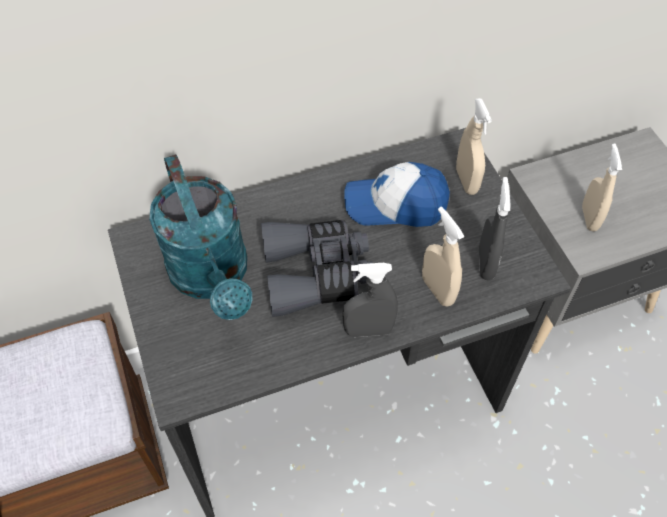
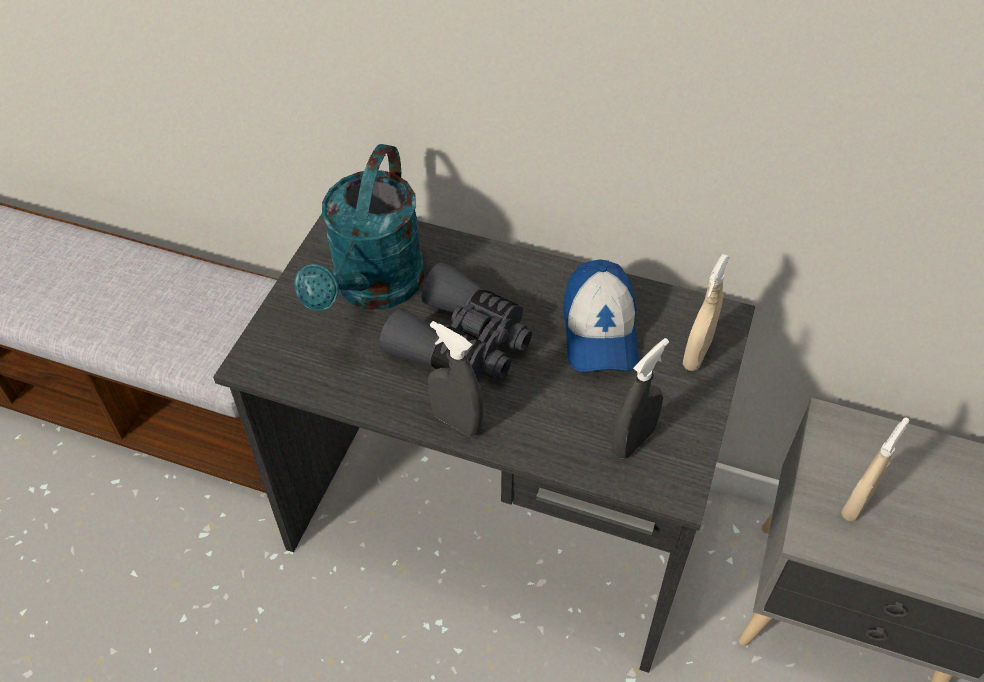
camera: 40 degrees right, 5 degrees down
(395, 204) = (599, 331): cap -> cap turned 135 degrees counterclockwise
(437, 290) = (558, 432): beige spray bottle -> none

